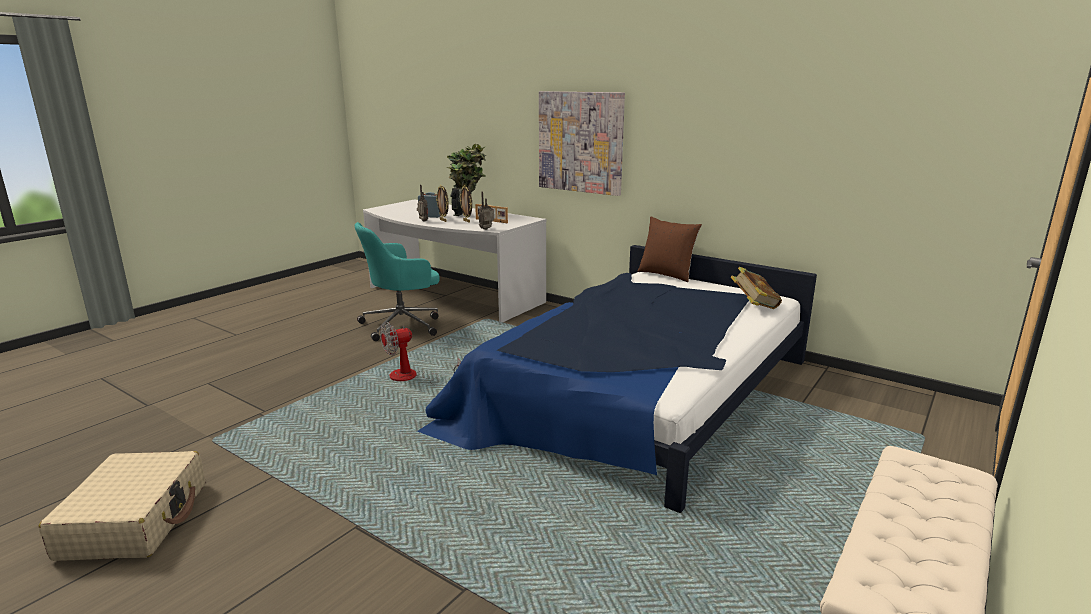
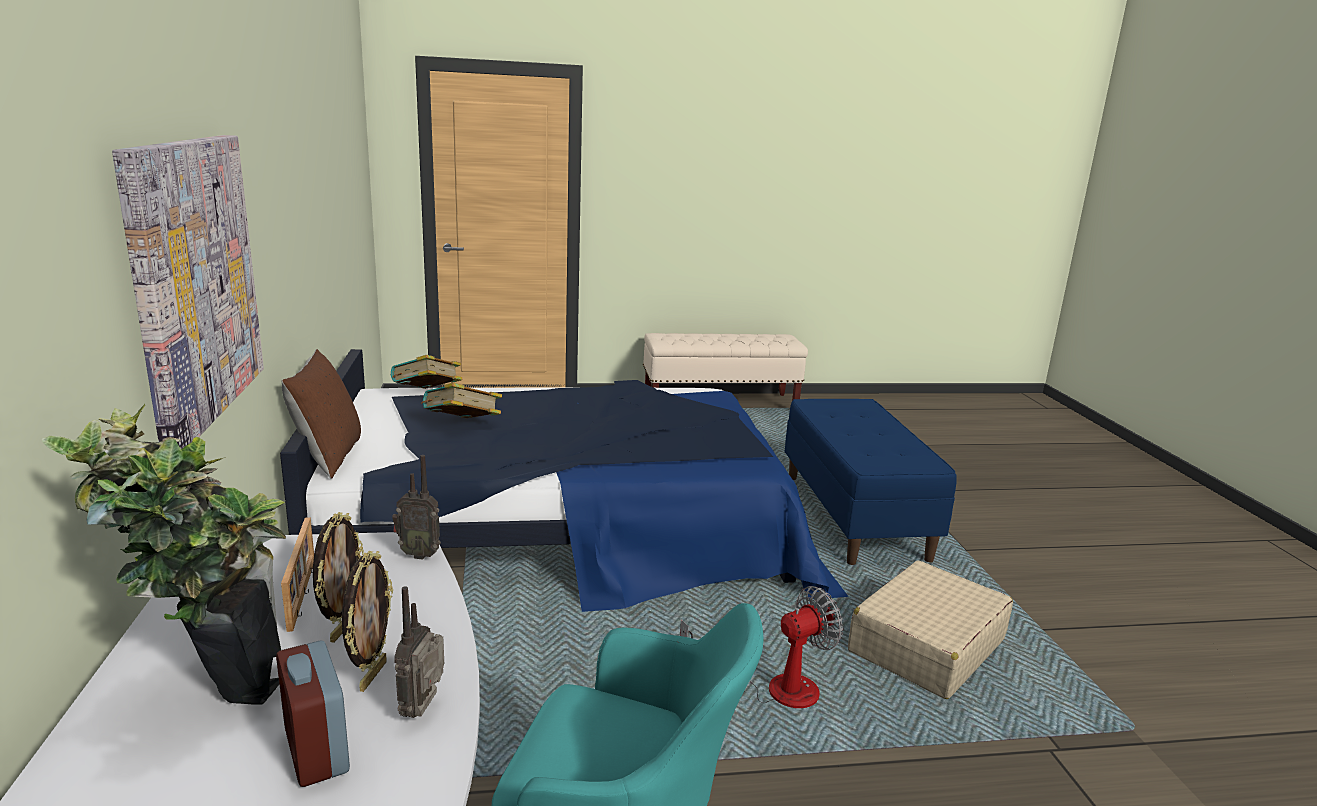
camera: 135 degrees left, 0 degrees up
(135, 520) = (1197, 652): beige suitcase -> beige suitcase (926, 646)
(412, 378) = (774, 687): fan -> fan turned 45 degrees counterclockwise
(481, 508) = (852, 516): none -> blue bench
(670, 297) = (462, 427): none -> book

